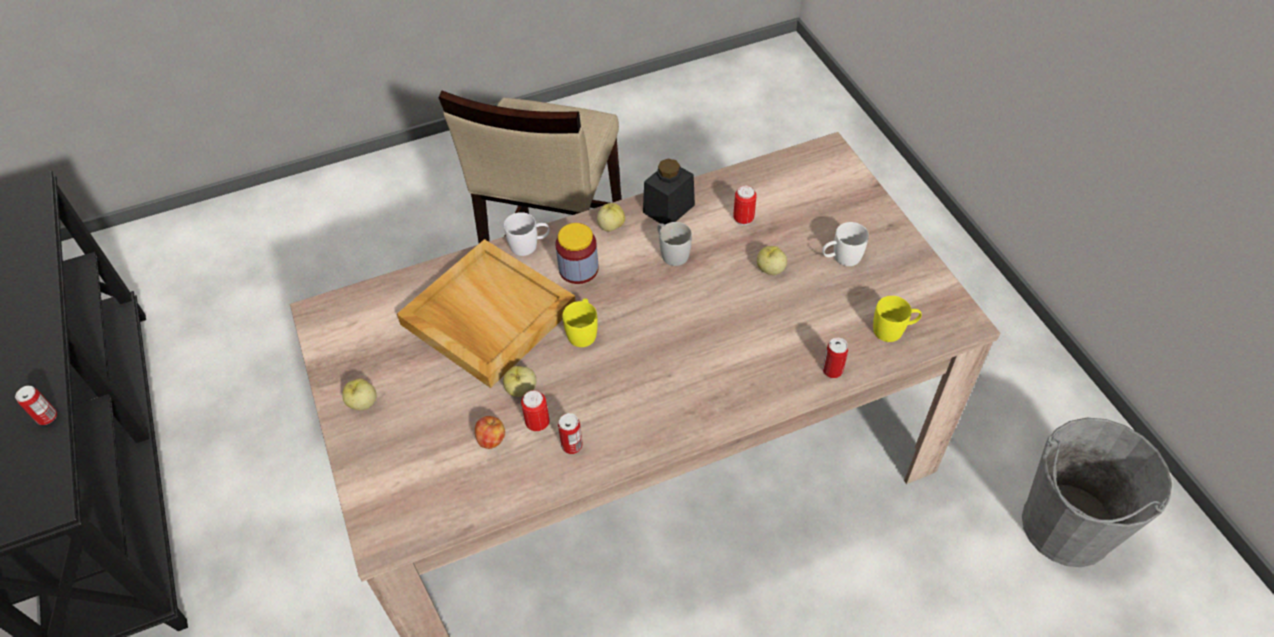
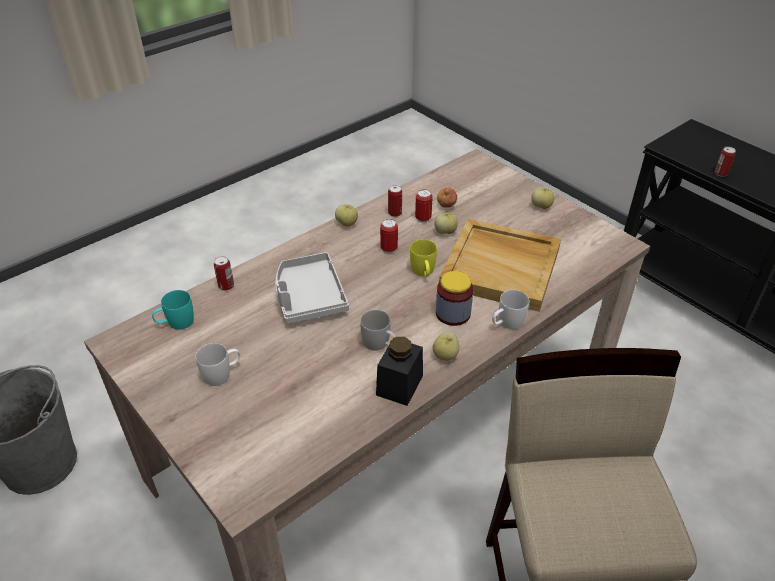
camera: 160 degrees right, 10 degrees down
(732, 329) = (309, 297): none -> grey tray
(743, 219) = (322, 391): can -> can (389, 249)
(770, 269) = (287, 349): apple -> apple (347, 223)
(894, 330) = (176, 323): yellow mug -> turquoise mug

